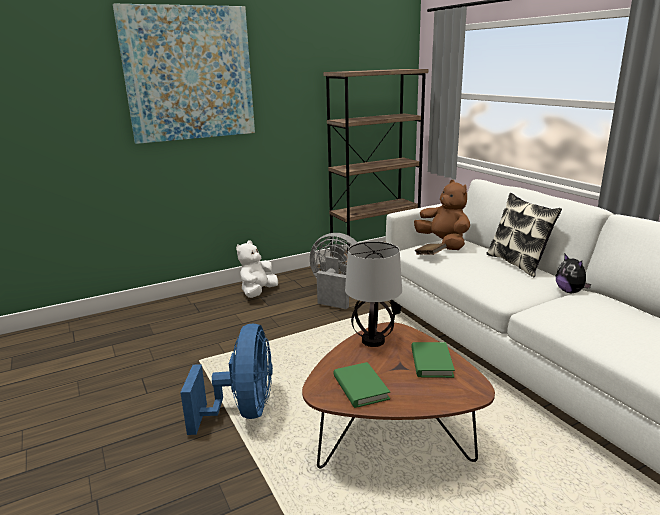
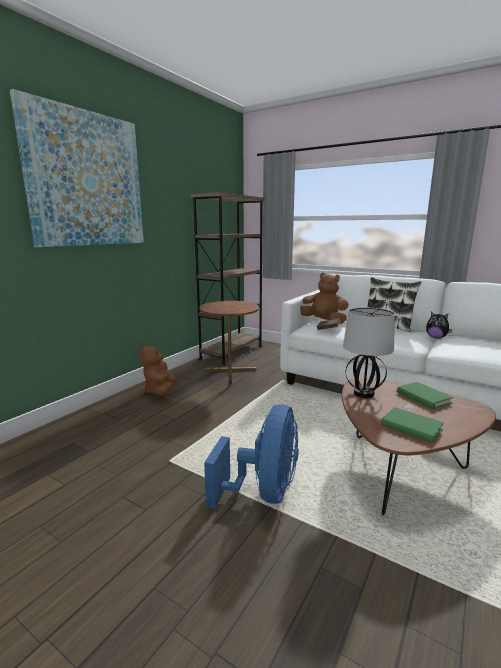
camera: 30 degrees left, 5 degrees down
(243, 411) = (264, 492): blue fan -> blue fan turned 45 degrees clockwise
(258, 292) = (160, 391): white plush toy -> brown plush toy
(337, 293) = (230, 379): grey fan -> brown side table

